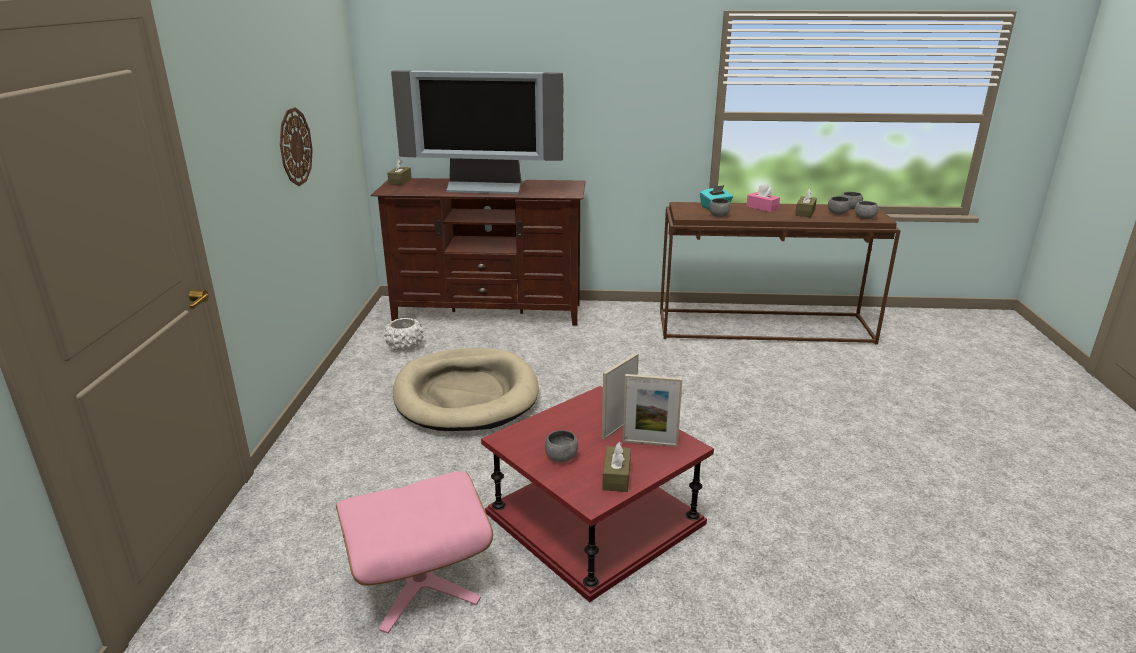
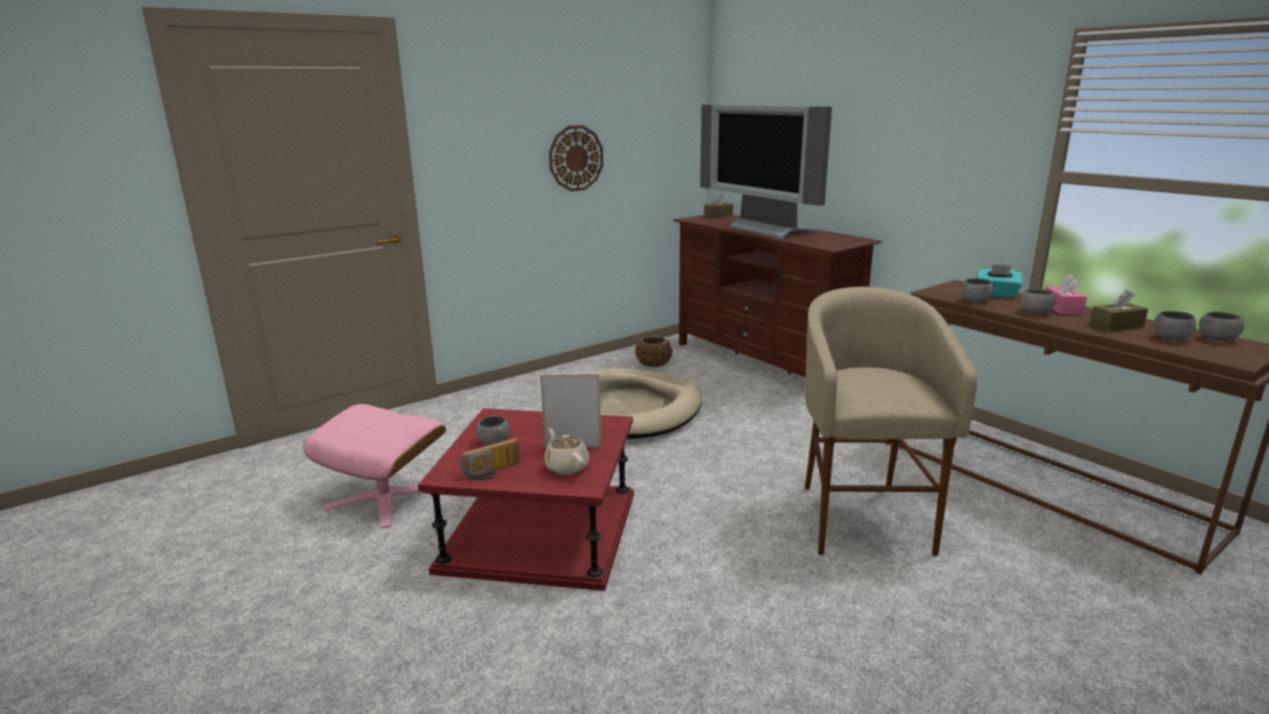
camera: 50 degrees right, 5 degrees down
(405, 346) = (654, 364): white planter -> brown planter
(616, 477) = (492, 472): brown tissue box -> radio
(649, 443) = (566, 467): picture frame -> beige teapot
(733, 392) = (861, 518): none -> beige stool
(865, 218) = (1206, 353): grey bowl -> grey bowl (1035, 313)

